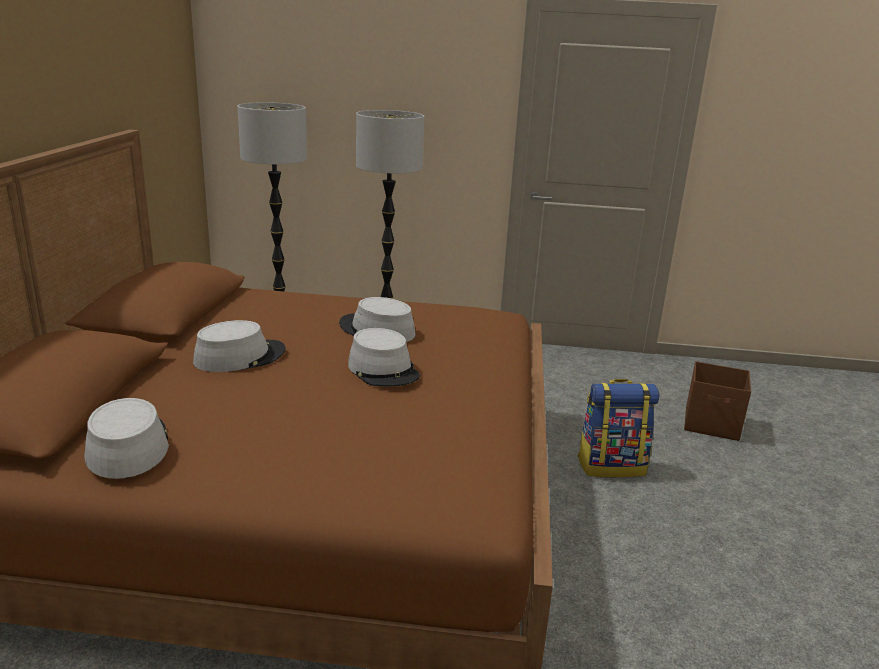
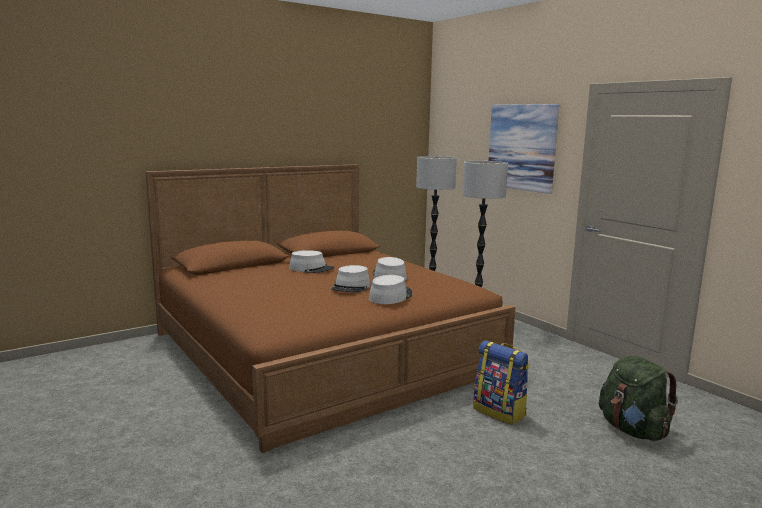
camera: 50 degrees right, 10 degrees down
(127, 446) = (218, 278): grey hat -> grey hat (390, 296)
(410, 86) = (521, 147): none -> picture
(712, 425) = (632, 430): brown storage box -> green backpack

